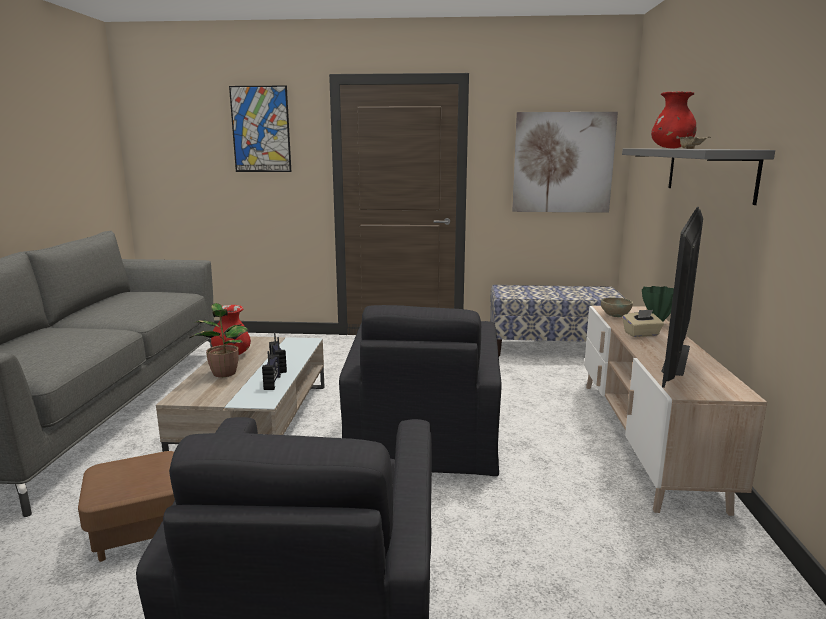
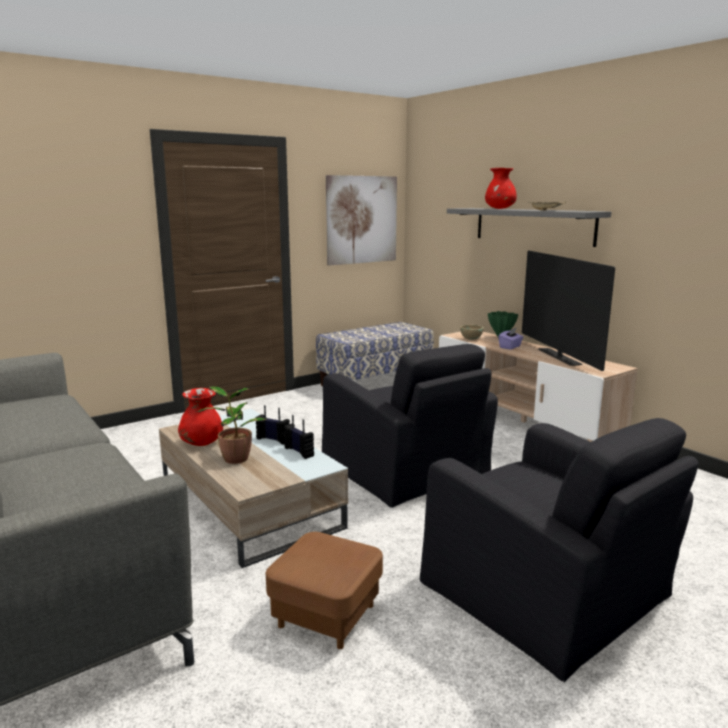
camera: 40 degrees left, 0 degrees up
(261, 129) = (70, 189): picture -> none
(641, 334) = (510, 347): beige tissue box -> purple tissue box

